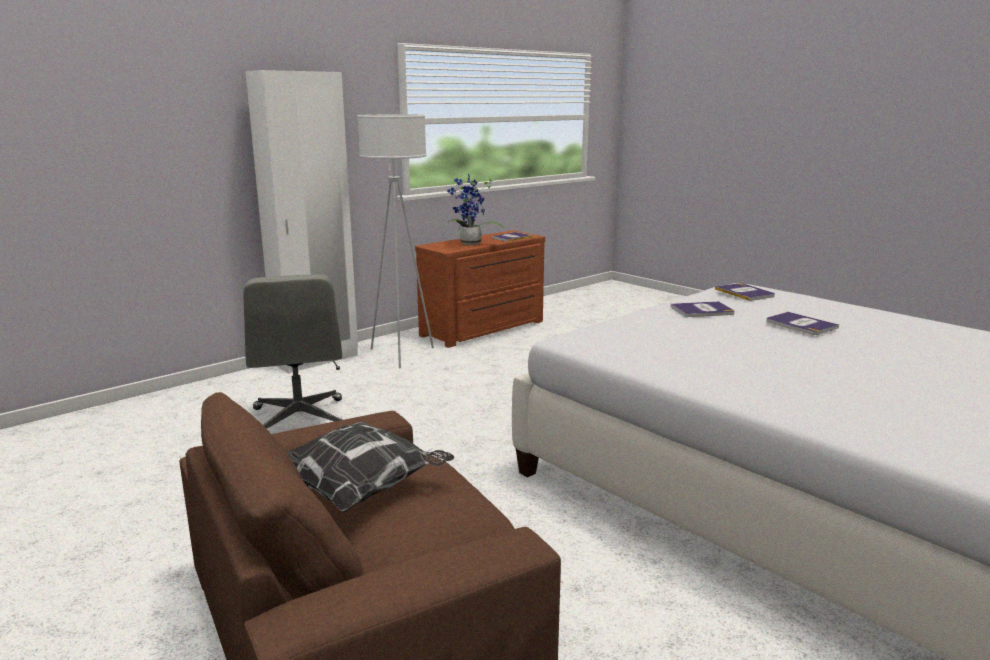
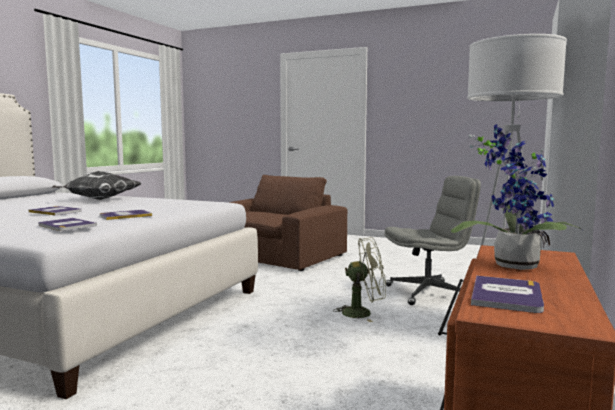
camera: 155 degrees right, 10 degrees down
(300, 421) = (428, 293): grey office chair -> grey office chair turned 120 degrees clockwise
(360, 490) = (278, 213): pillow -> pillow (98, 199)
(424, 409) = (363, 313): none -> green fan

